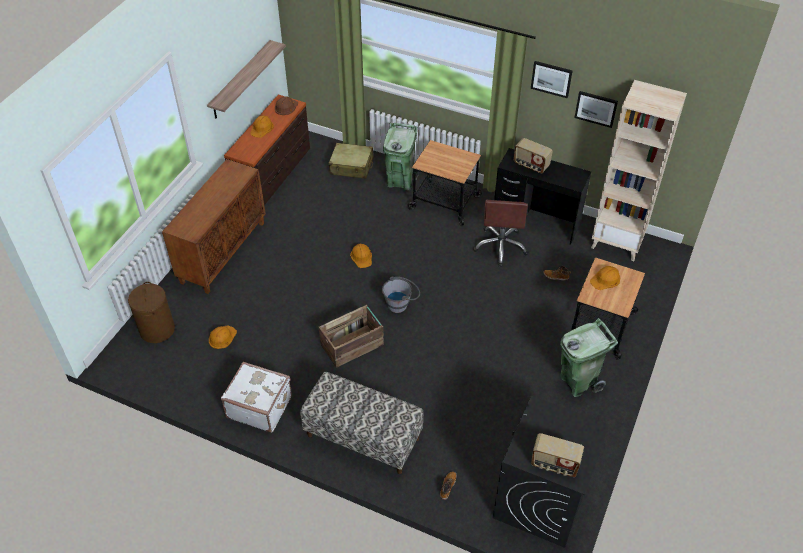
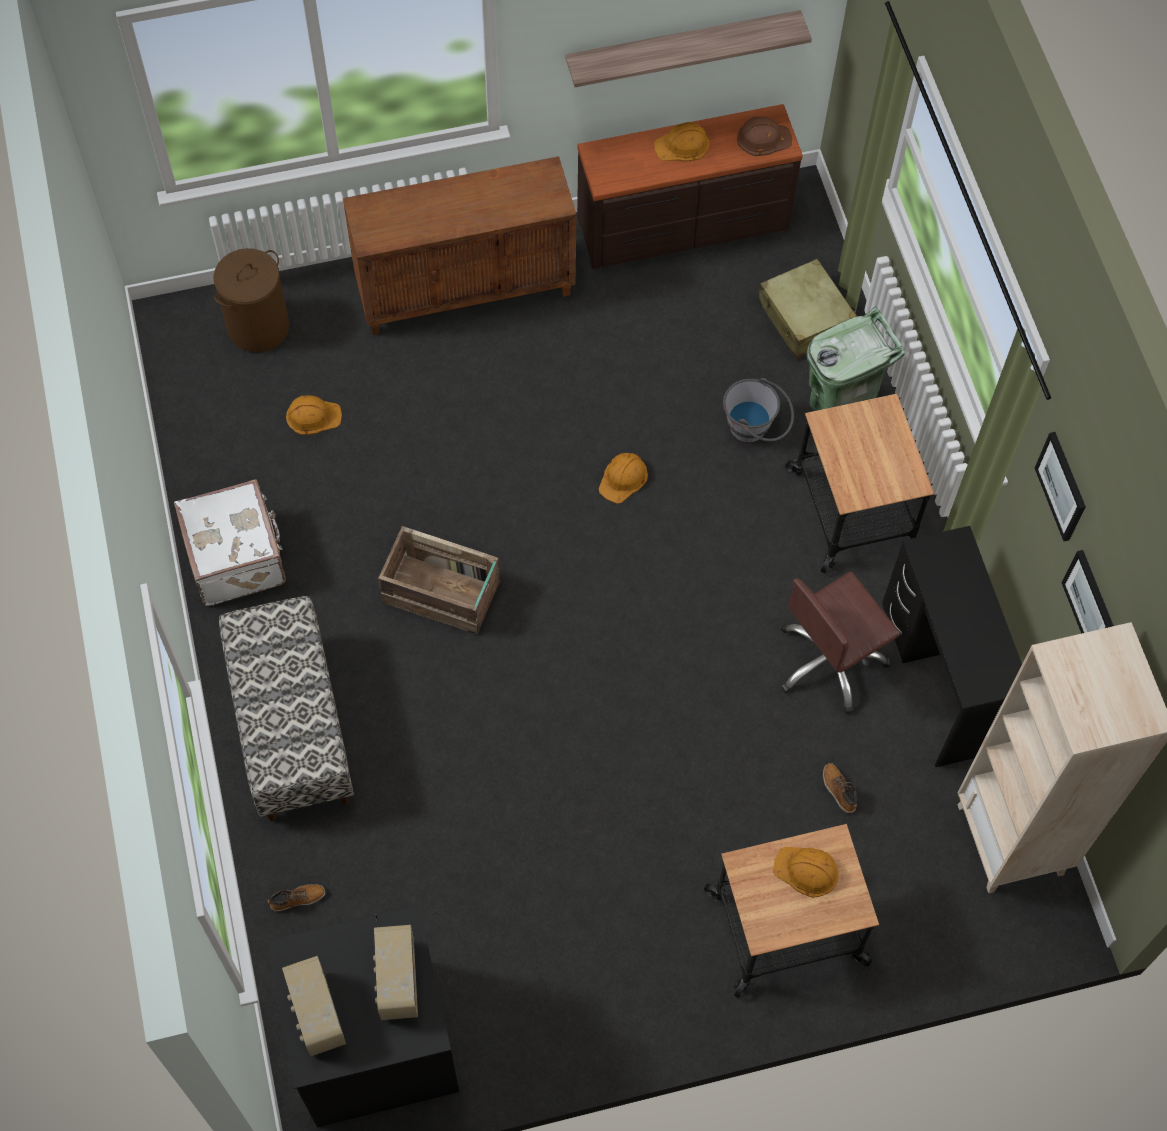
camera: 50 degrees right, 15 degrees up
(401, 303) = (578, 601): grey bucket -> grey bucket (755, 429)
(531, 165) = (957, 587): radio -> radio (396, 981)
(578, 381) = (640, 962): green trash can -> none

